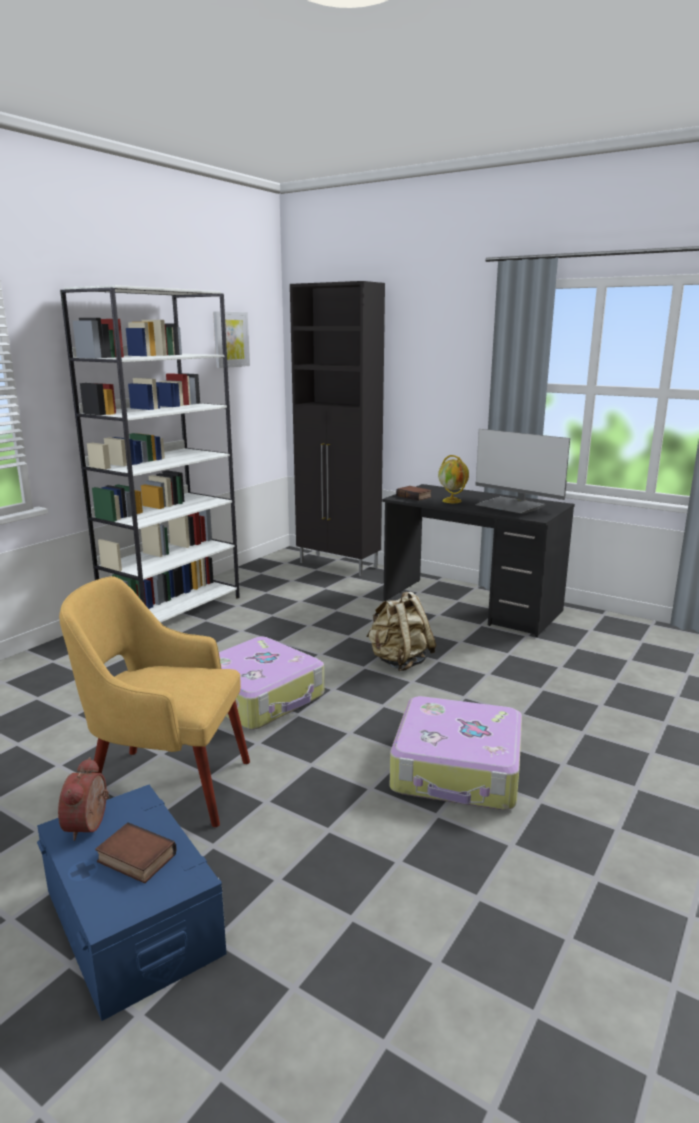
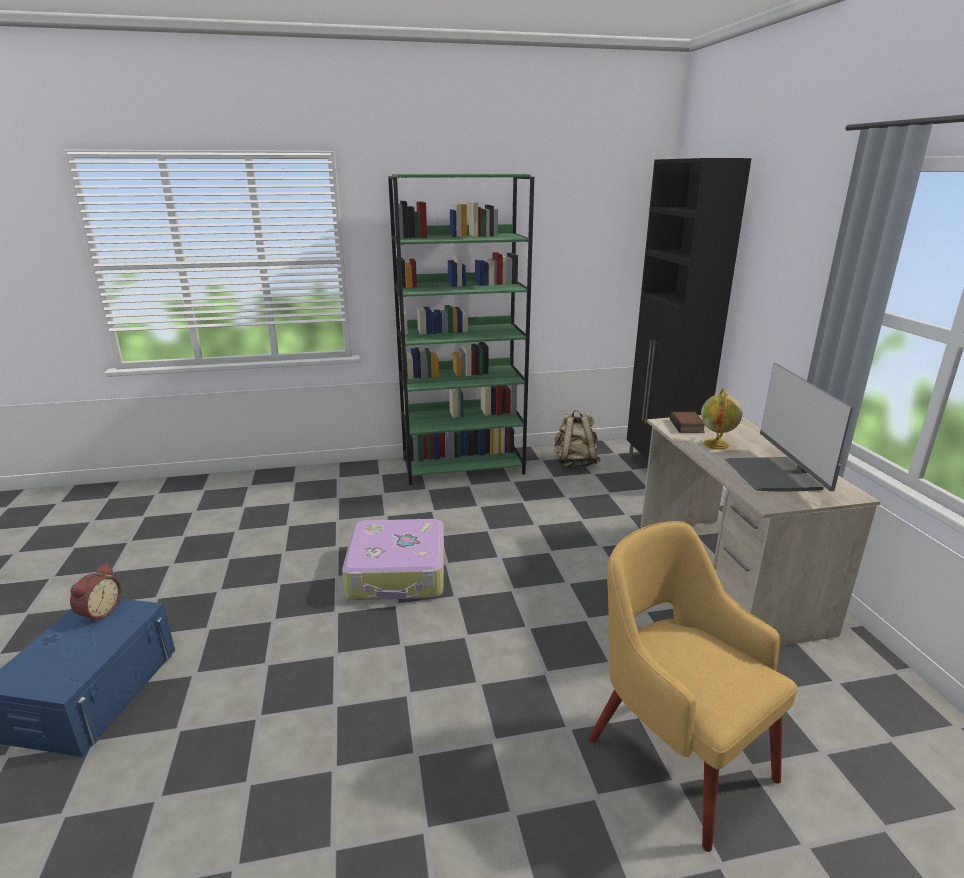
camera: 45 degrees right, 5 degrees up
(90, 825) = (99, 612): alarm clock -> alarm clock turned 150 degrees clockwise
(134, 859) = (71, 651): book -> none
(165, 784) = (245, 609): yellow armchair -> yellow armchair (675, 754)
(173, 610) = (463, 466): white bookcase -> green bookcase
(230, 339) = (590, 219): picture -> none
(399, 662) = (549, 601): beige backpack -> beige backpack (575, 463)
(457, 770) = (416, 741): suitcase -> none
(471, 606) = (726, 576): black desk -> beige desk

